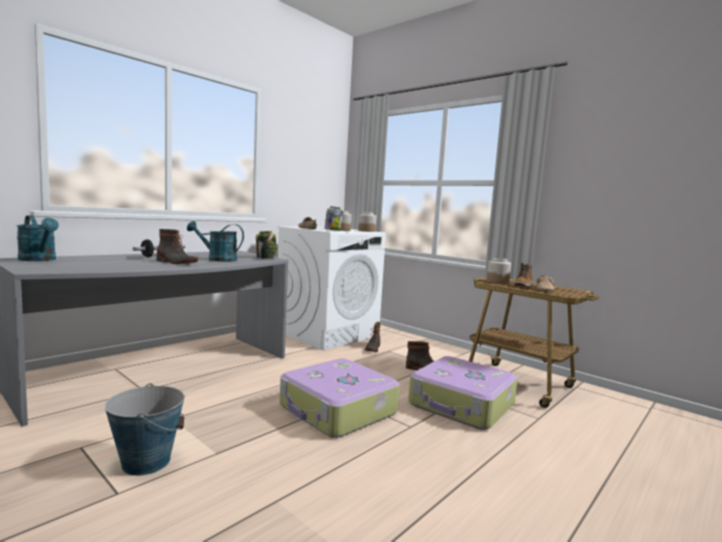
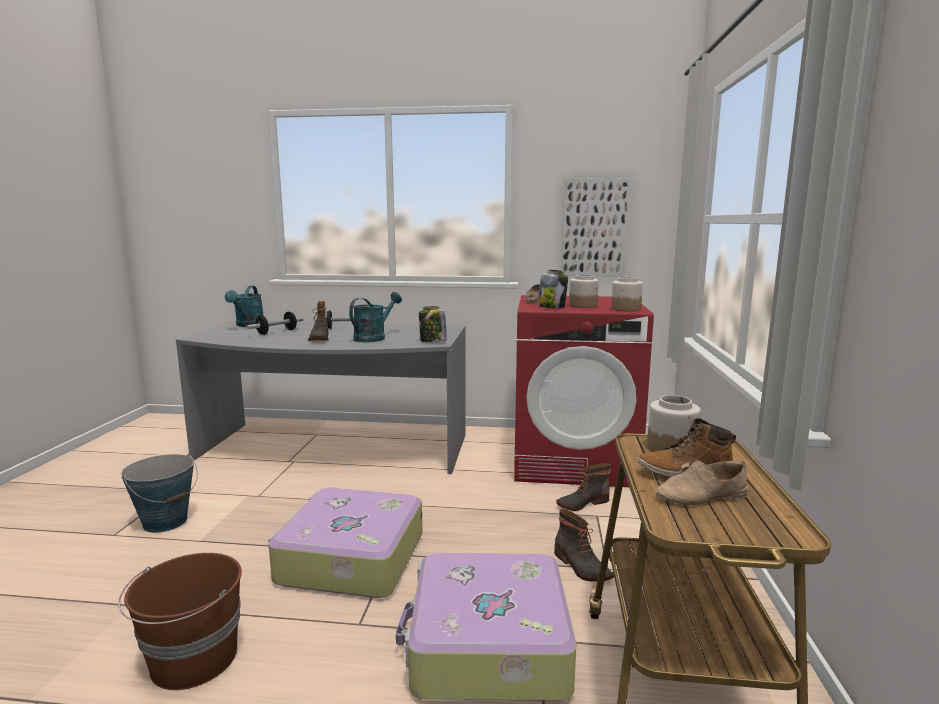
camera: 55 degrees right, 5 degrees up
(109, 262) = (277, 332): none -> dumbbell
(217, 259) = (374, 338): turquoise watering can -> turquoise watering can turned 60 degrees clockwise
(304, 183) = (594, 228): none -> picture
(327, 334) = (574, 461): white washing machine -> red washing machine
(387, 485) = (193, 660): none -> brown bucket

